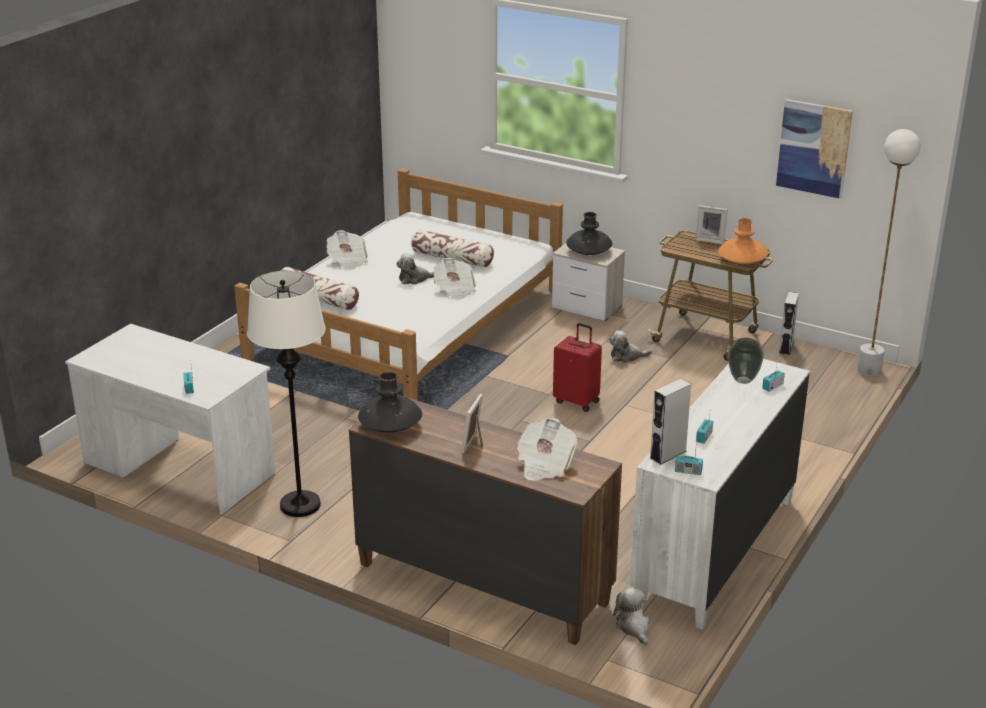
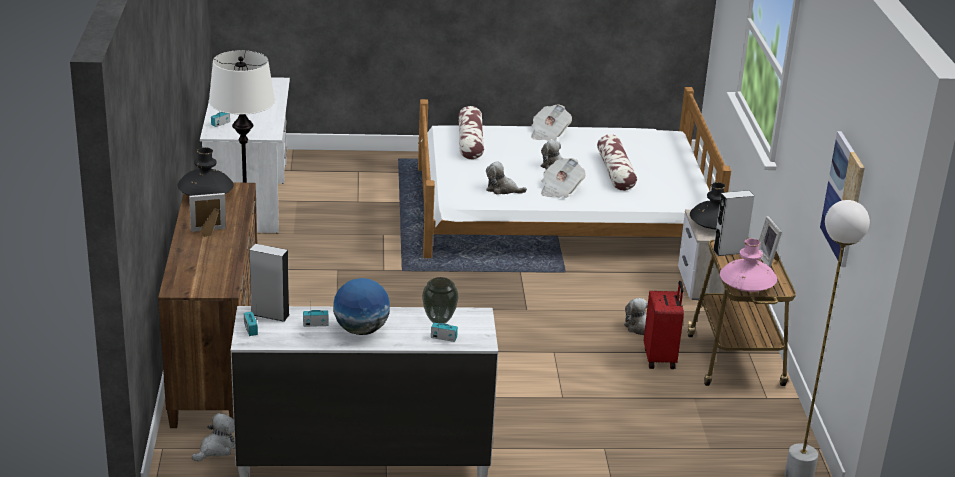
camera: 55 degrees right, 0 degrees up
(425, 313) = (502, 189): none -> plush toy
(544, 464) = (204, 266): newspaper -> none
(577, 401) = (530, 326): red suitcase -> red suitcase (660, 358)
(731, 419) = (361, 330): none -> globe
(742, 260) = (746, 285): orange vase -> pink vase
(786, 348) = (777, 413): grey speaker -> grey speaker (729, 251)

